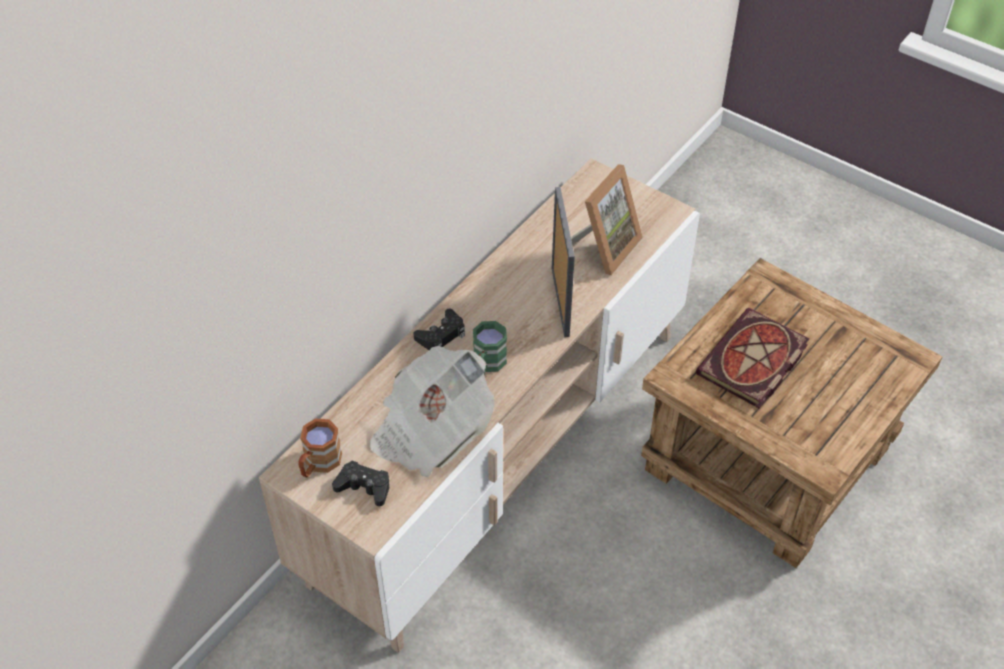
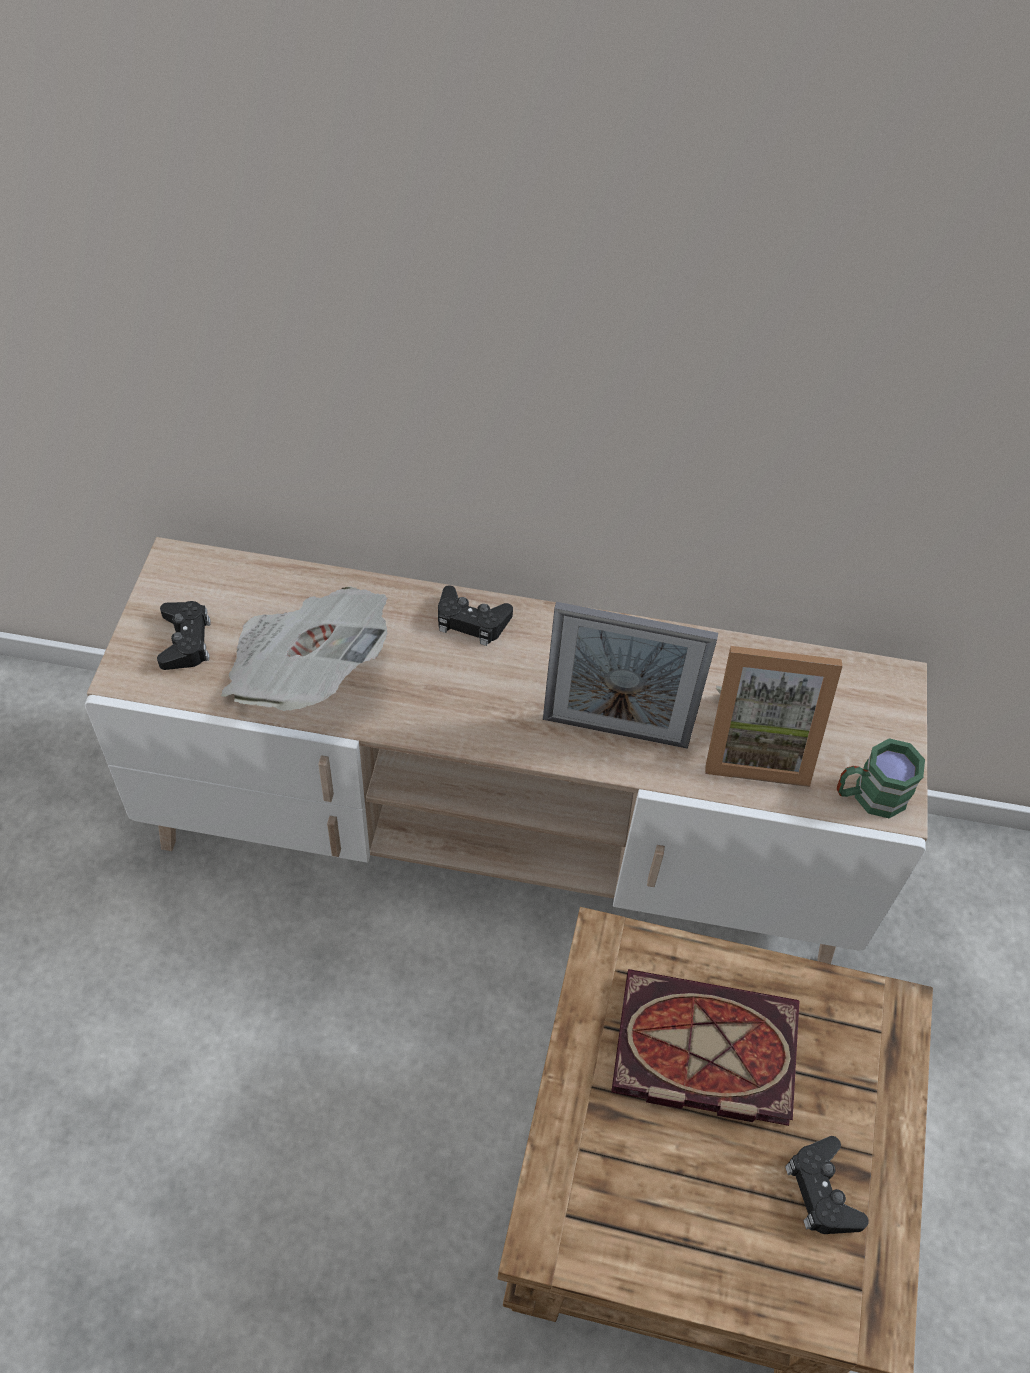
camera: 60 degrees right, 5 degrees up
(319, 464) = (200, 583): brown mug -> none
(487, 365) = (450, 690): green mug -> green mug (869, 795)
(560, 301) = (615, 731): picture frame -> picture frame turned 45 degrees clockwise
(845, 348) = (822, 1191): none -> black game controller

